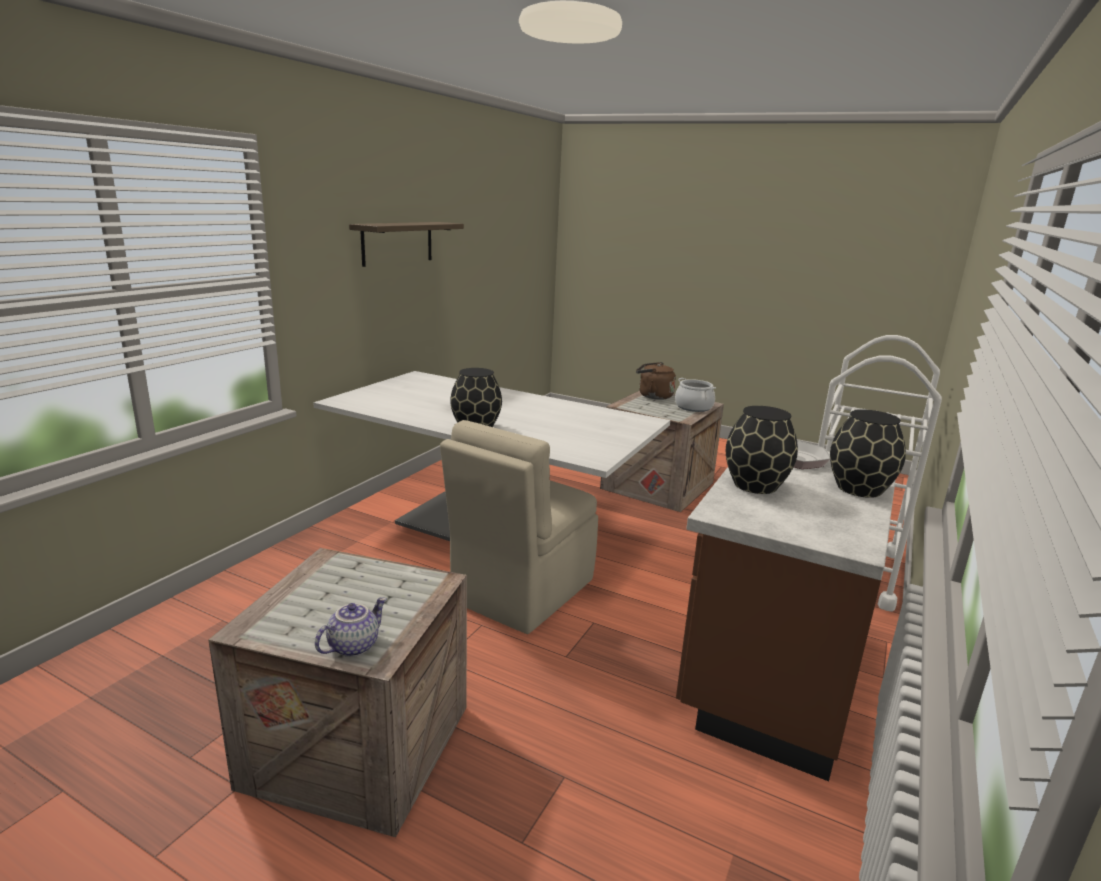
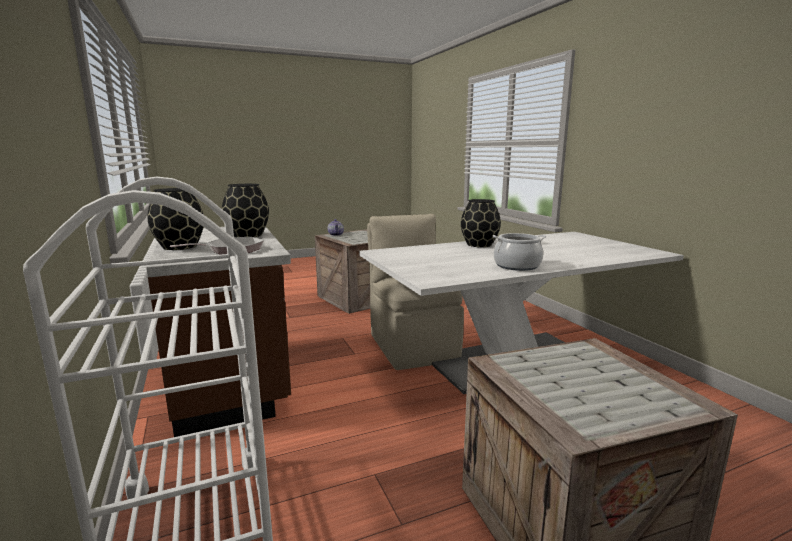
camera: 130 degrees right, 5 degrees down
(397, 243) = (689, 113): shelf -> none
(653, 396) = (653, 393): brown kettle -> none
(693, 407) = (556, 400): cooking pot -> cooking pot (517, 266)

